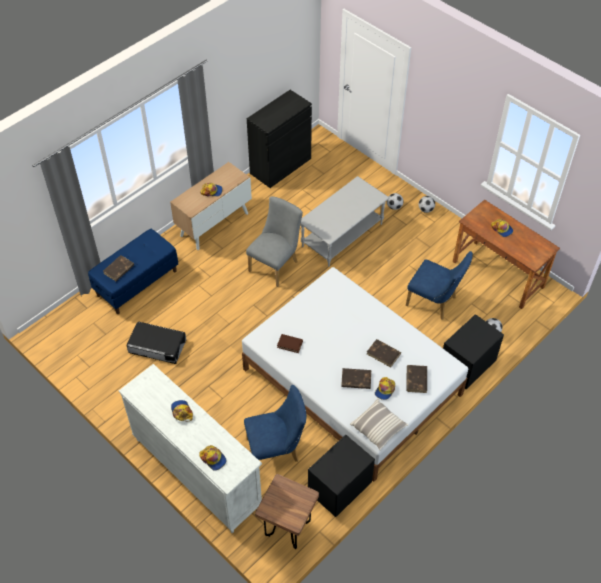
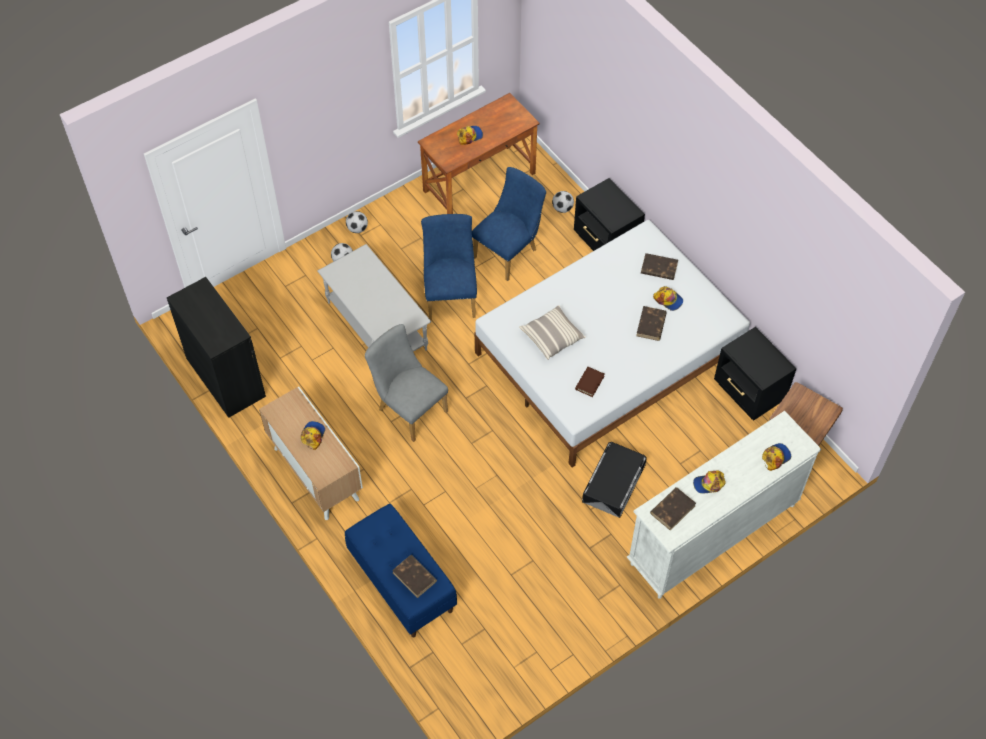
camera: 80 degrees left, 5 degrees up
(157, 346) = (517, 564): black storage box -> black storage box (614, 483)
(276, 450) = (692, 446): blue chair -> blue chair (450, 295)
(378, 428) = (717, 315): pillow -> pillow (552, 337)
(384, 354) = (619, 292): brown book -> brown book (673, 509)

